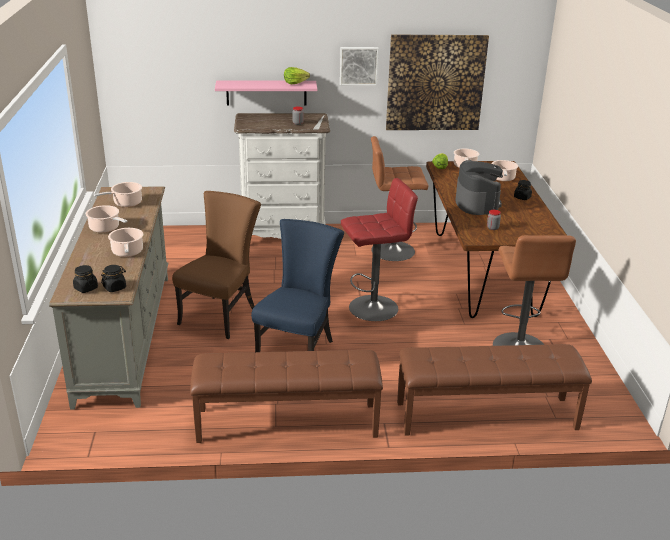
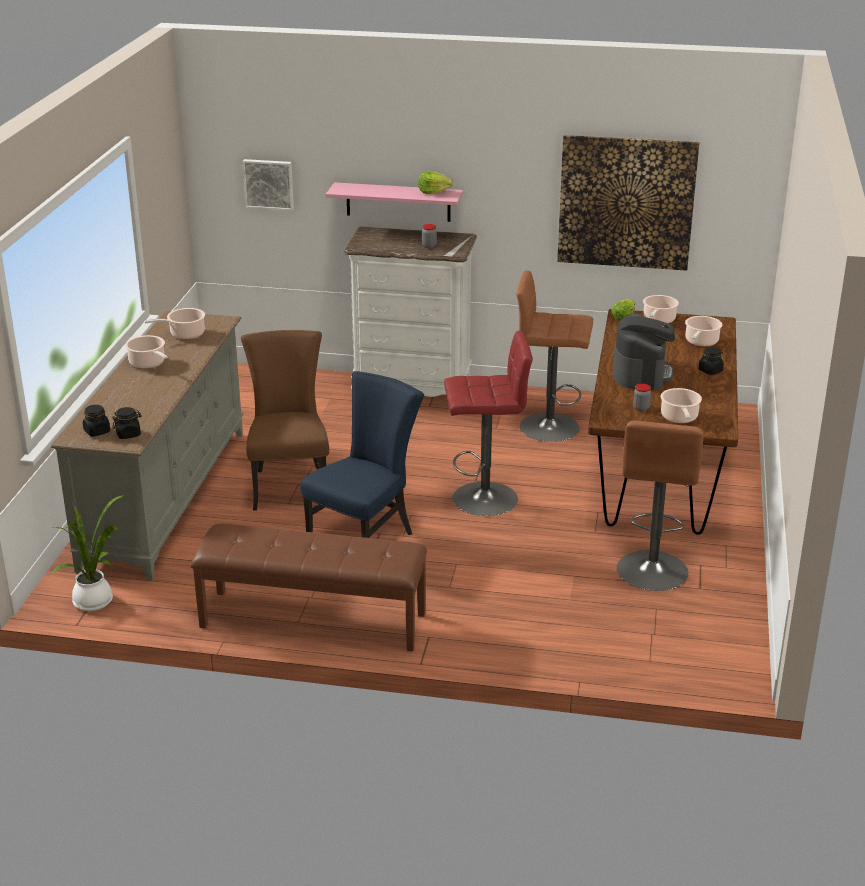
camera: 15 degrees right, 0 degrees up
(98, 432) = (96, 601): none -> potted plant
(127, 252) = (160, 395): cooking pot -> cooking pot (679, 418)
(221, 314) = (290, 484): brown chair -> brown chair turned 45 degrees counterclockwise
(358, 65) = (520, 173): picture -> picture (269, 184)
(486, 416) = (560, 646): brown bench -> none

